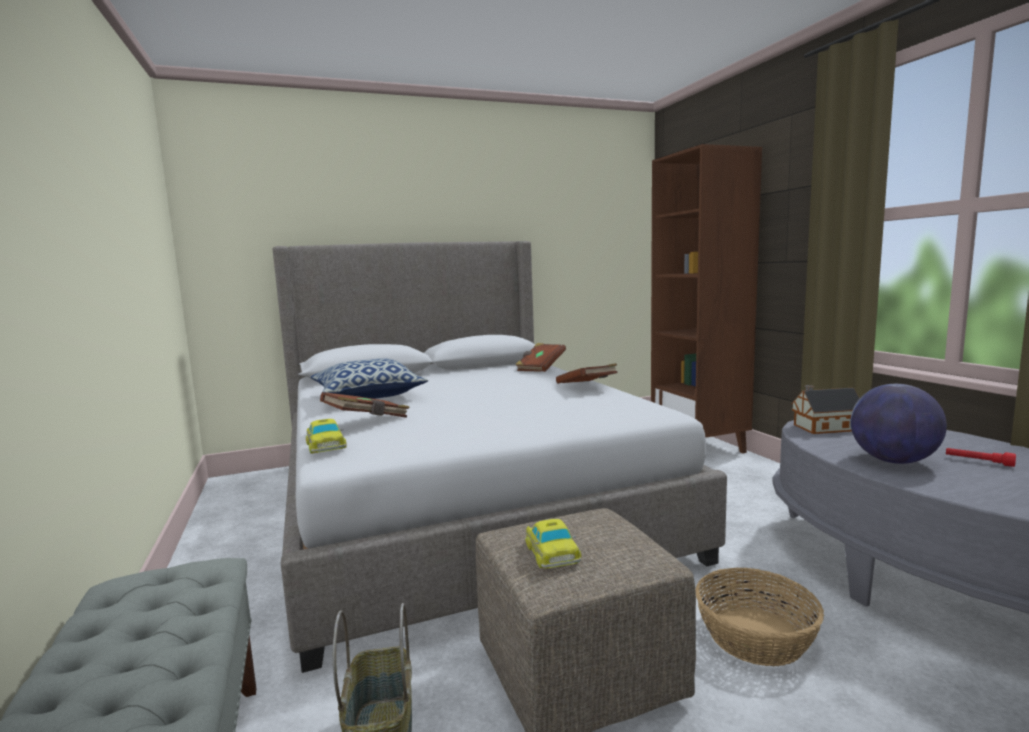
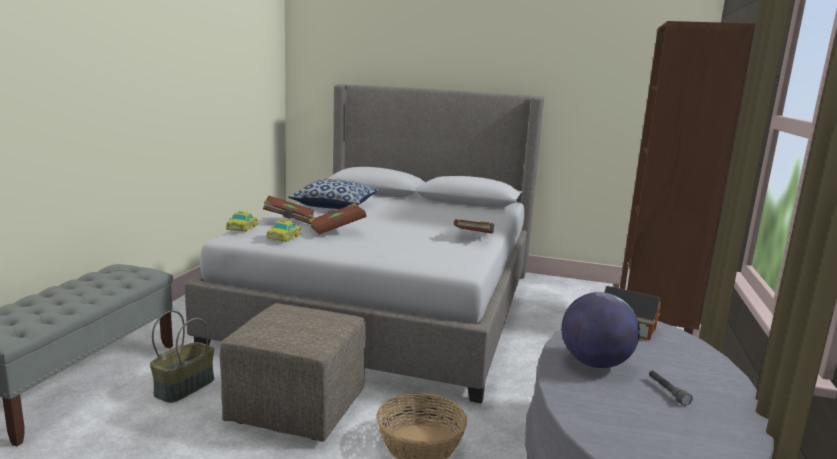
camera: 35 degrees right, 5 degrees up
(540, 368) = (494, 214): brown book -> brown book (336, 229)
(551, 552) = (276, 321): toy car -> toy car (284, 237)
(978, 461) = (667, 392): red flashlight -> grey flashlight

